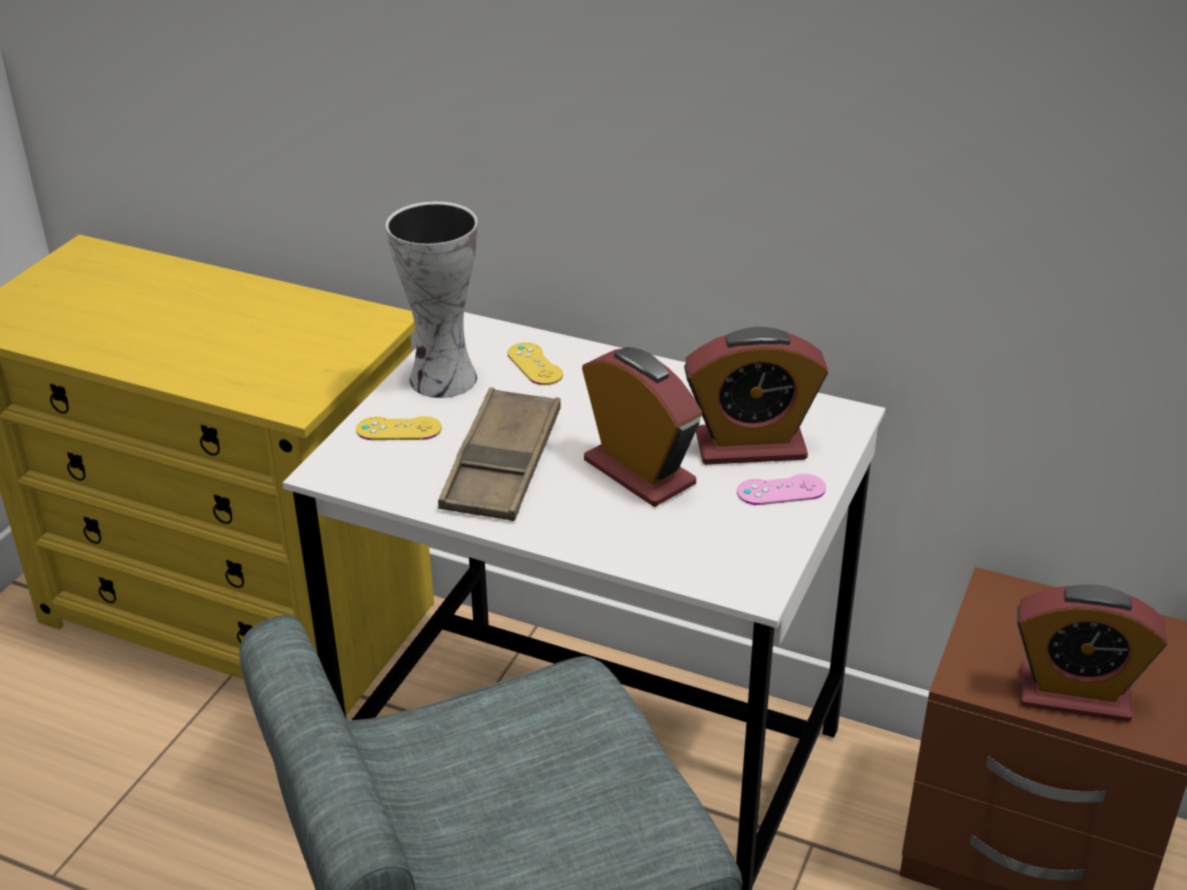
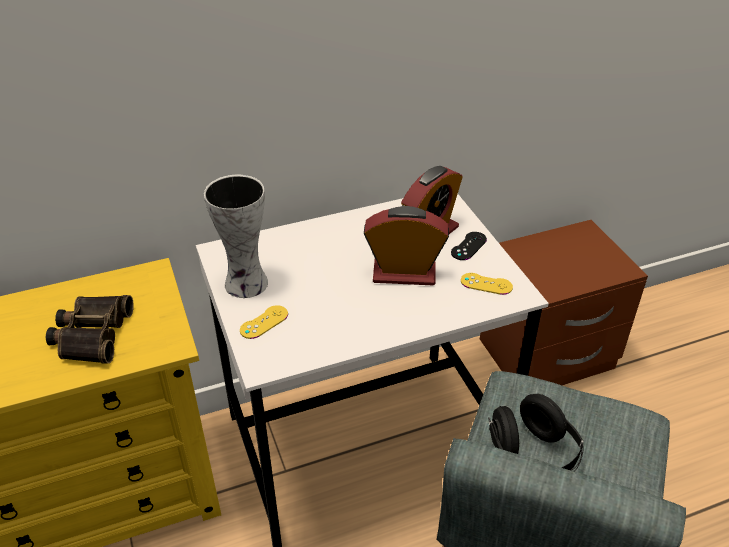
camera: 45 degrees left, 5 degrees up
(240, 348) = (91, 334): none -> binoculars
(473, 769) = (532, 456): none -> black headphones
(502, 465) = (341, 308): brown tray -> none
(535, 364) = (280, 250): yellow game controller -> yellow game controller (486, 284)
(781, 490) = (468, 246): pink game controller -> black game controller
(1074, 695) = (585, 273): alarm clock -> none

